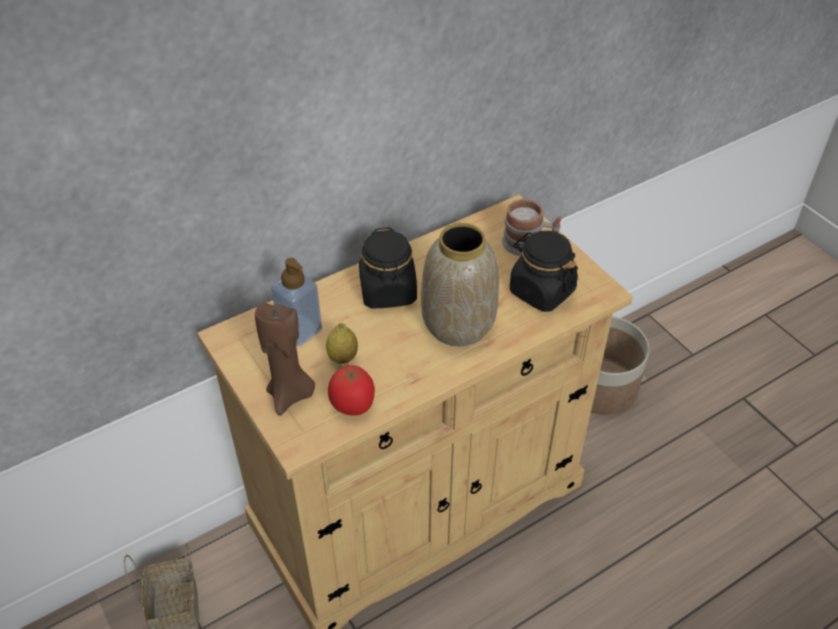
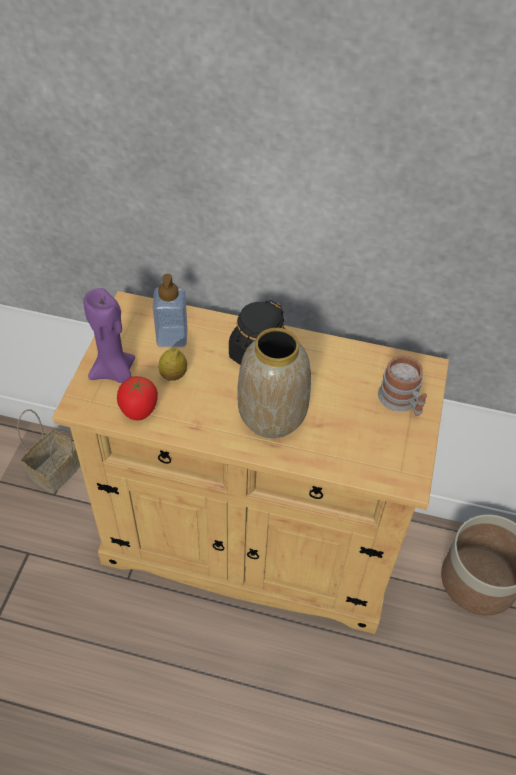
camera: 45 degrees right, 5 degrees up
(290, 395) = (114, 372): brown candle -> purple candle
(541, 291) = (362, 441): black jar -> none

